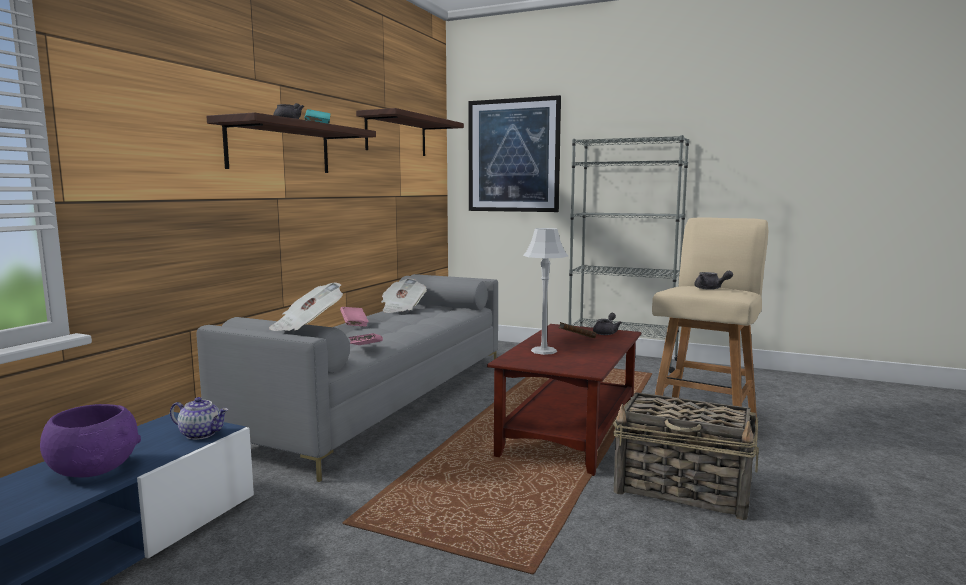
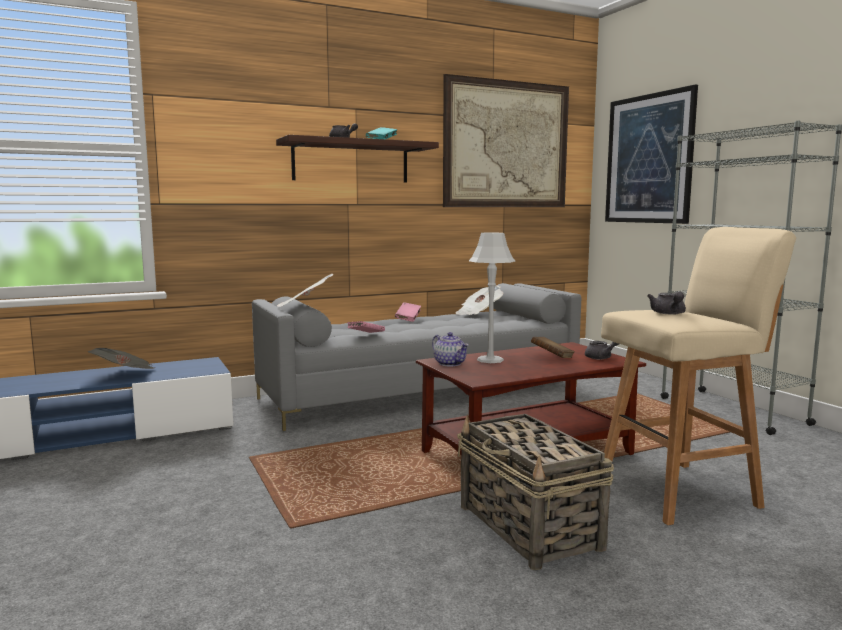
camera: 40 degrees right, 0 degrees up
(96, 469) = (125, 375): purple bowl -> newspaper
(201, 434) = (201, 371): teapot -> teapot (450, 363)
(396, 135) = (507, 145): shelf -> picture

